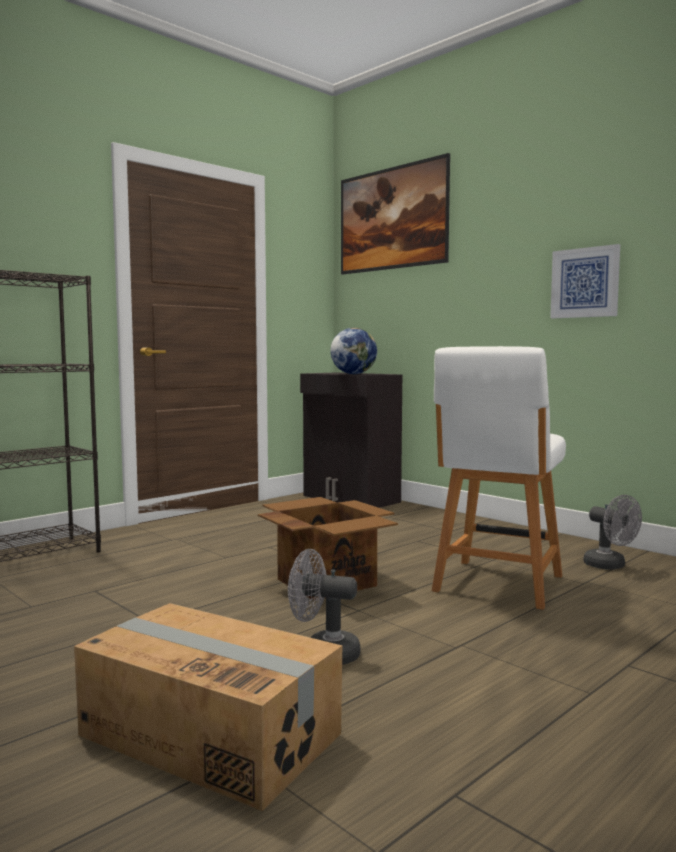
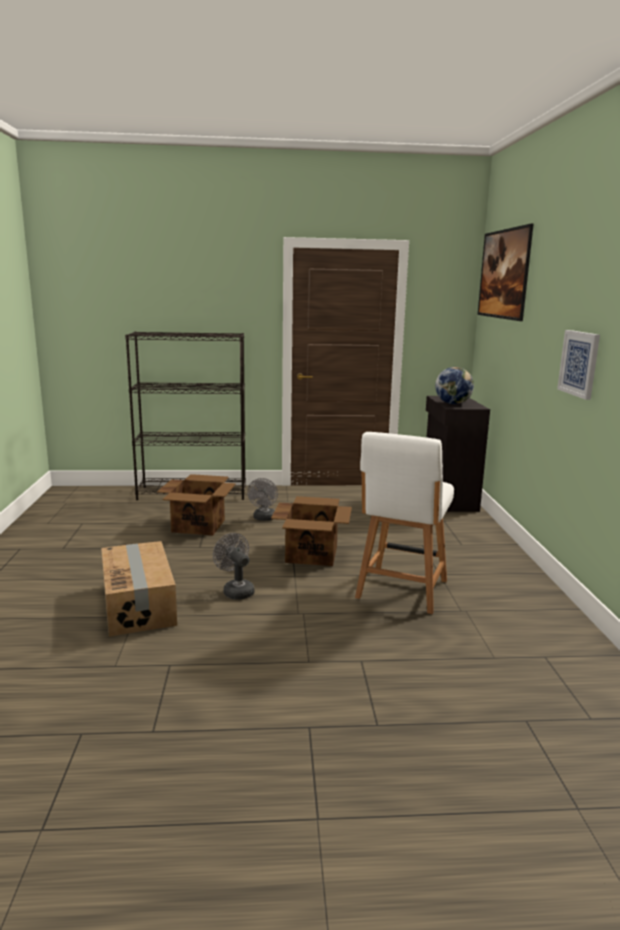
camera: 40 degrees right, 10 degrees up
(91, 597) = (199, 525): none -> cardboard box
(497, 585) = (401, 591): white chair -> white chair turned 45 degrees counterclockwise
(610, 566) = (513, 607): grey fan -> grey fan (264, 518)

